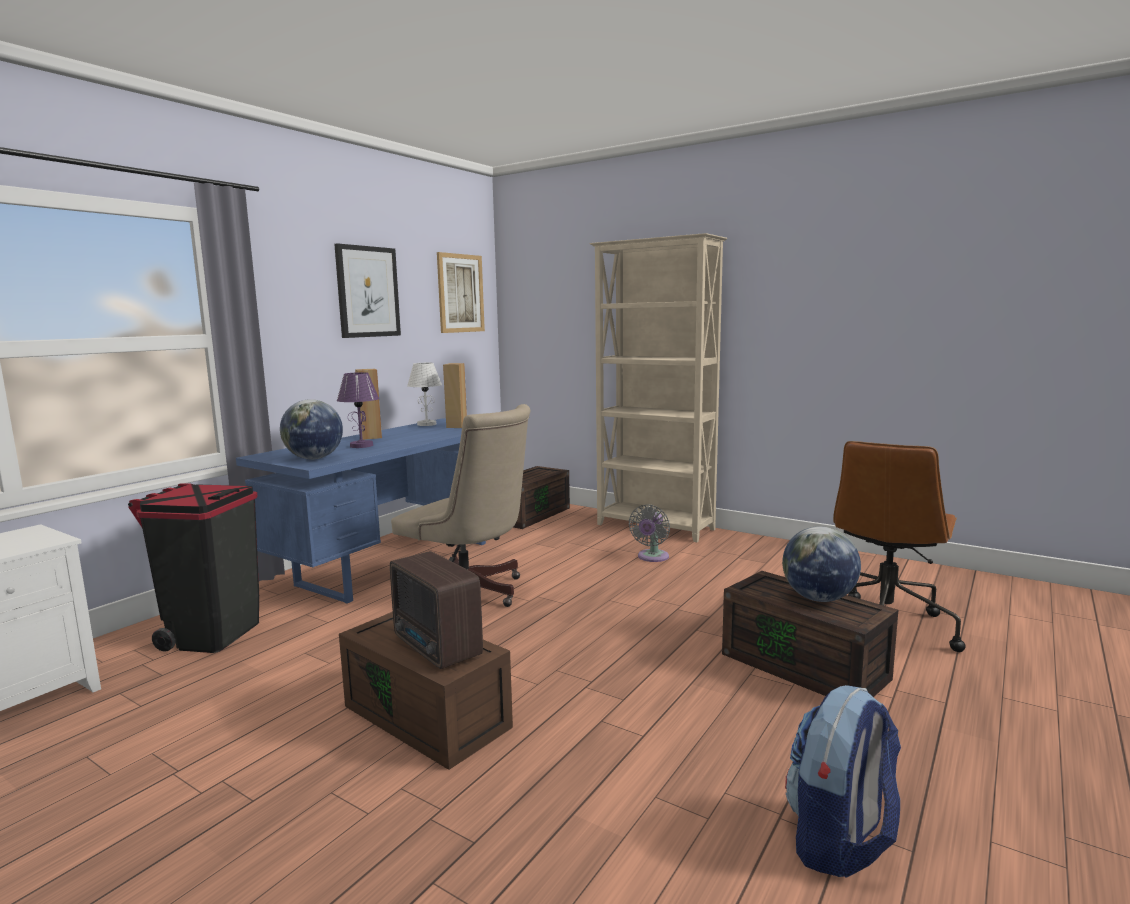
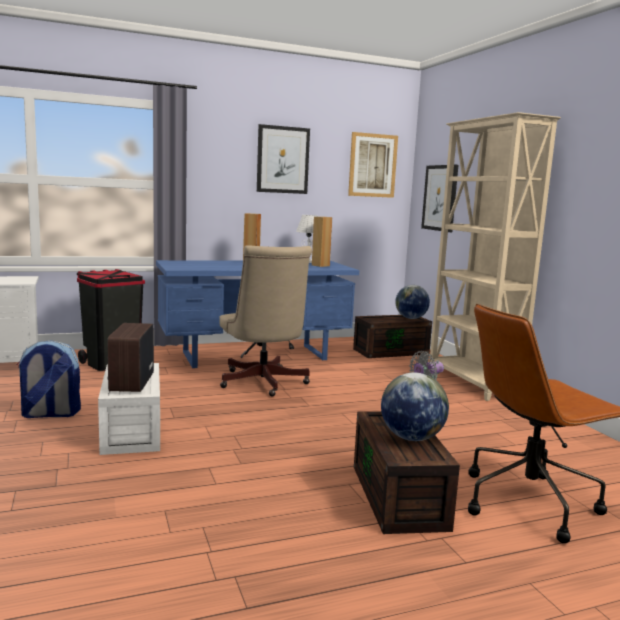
camera: 35 degrees right, 0 degrees up
(314, 458) = (186, 266): globe -> globe (410, 318)
(361, 446) = (230, 265): purple table lamp -> none
(430, 716) = (133, 430): brown storage box -> white storage box
(551, 328) = (440, 198): none -> picture
(839, 841) = (215, 579): backpack -> backpack (49, 414)

